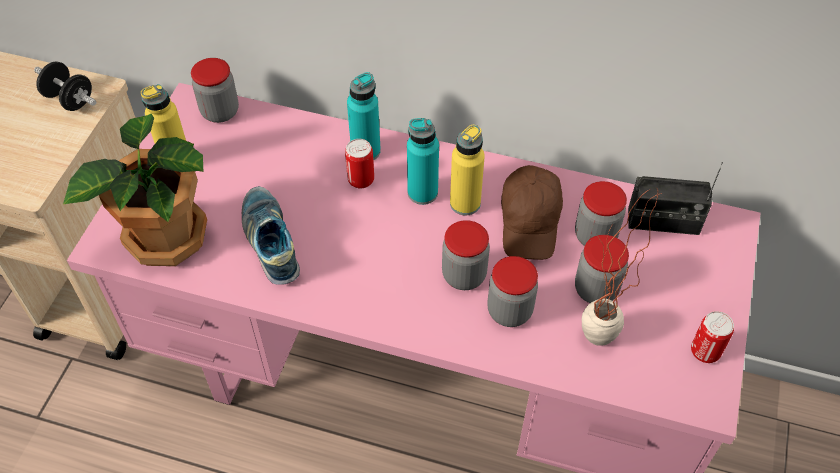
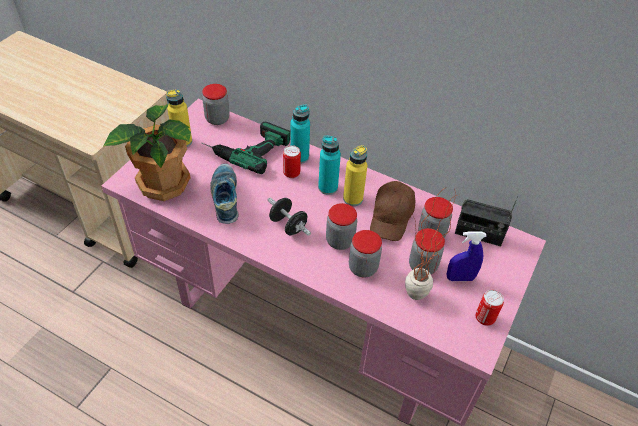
camera: 10 degrees right, 5 degrees down
(70, 99) = (131, 97): black dumbbell -> black dumbbell (288, 225)
(277, 151) = (245, 147): none -> power drill
(654, 297) = (460, 278): none -> blue spray bottle

